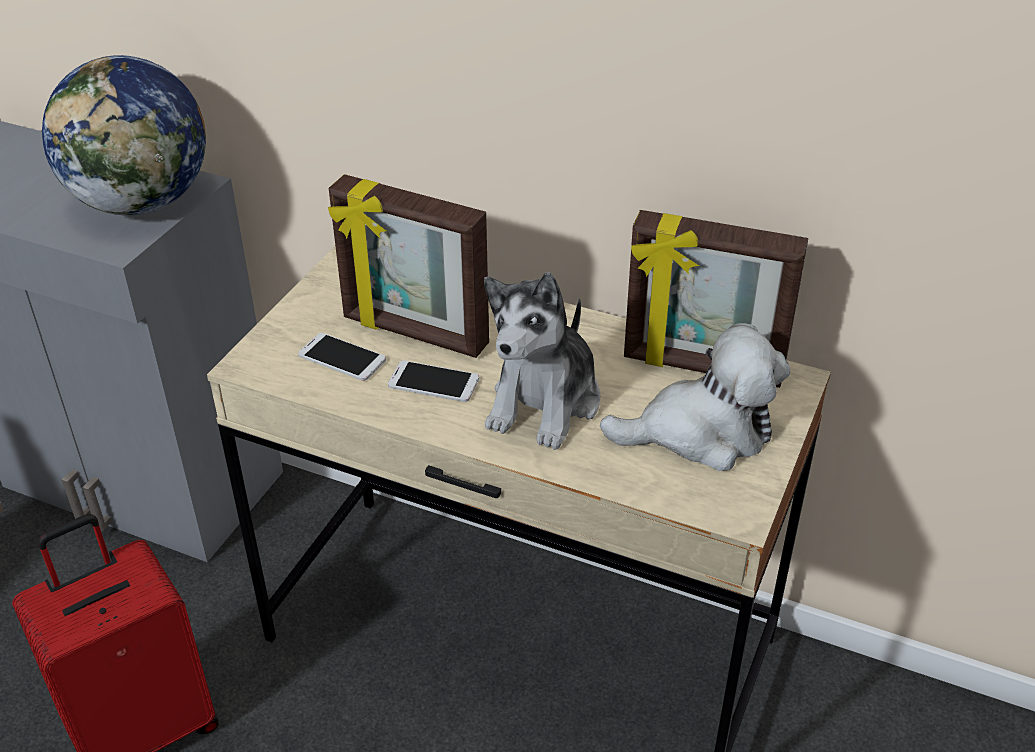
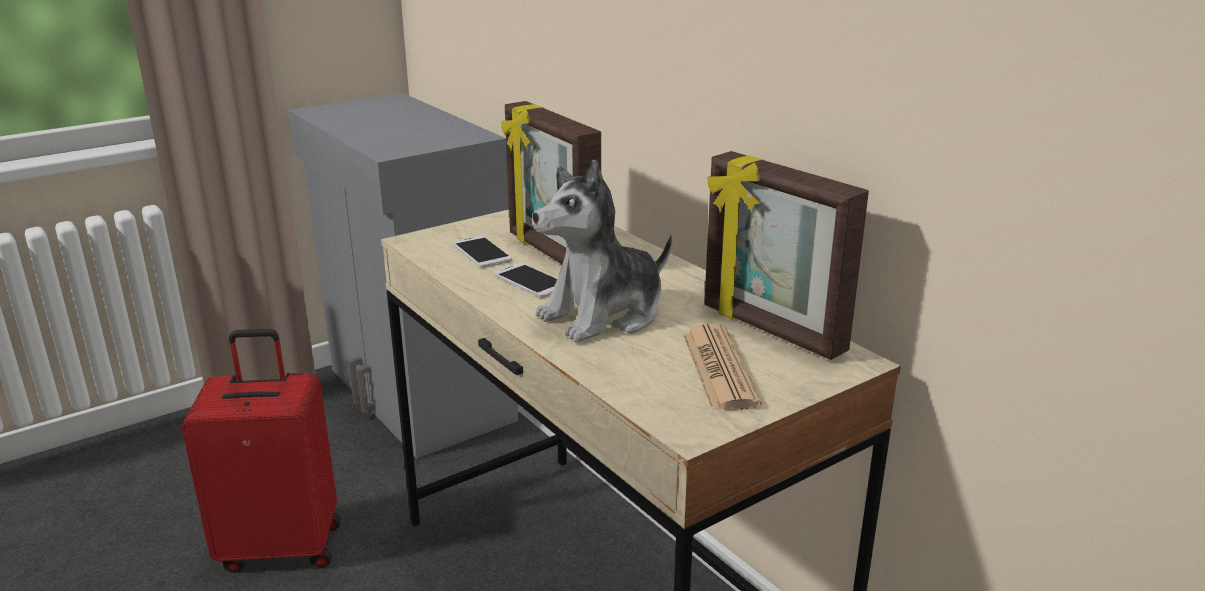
camera: 30 degrees right, 15 degrees down
(142, 203) = (432, 138): globe -> none
(701, 433) = (719, 369): plush toy -> newspaper

